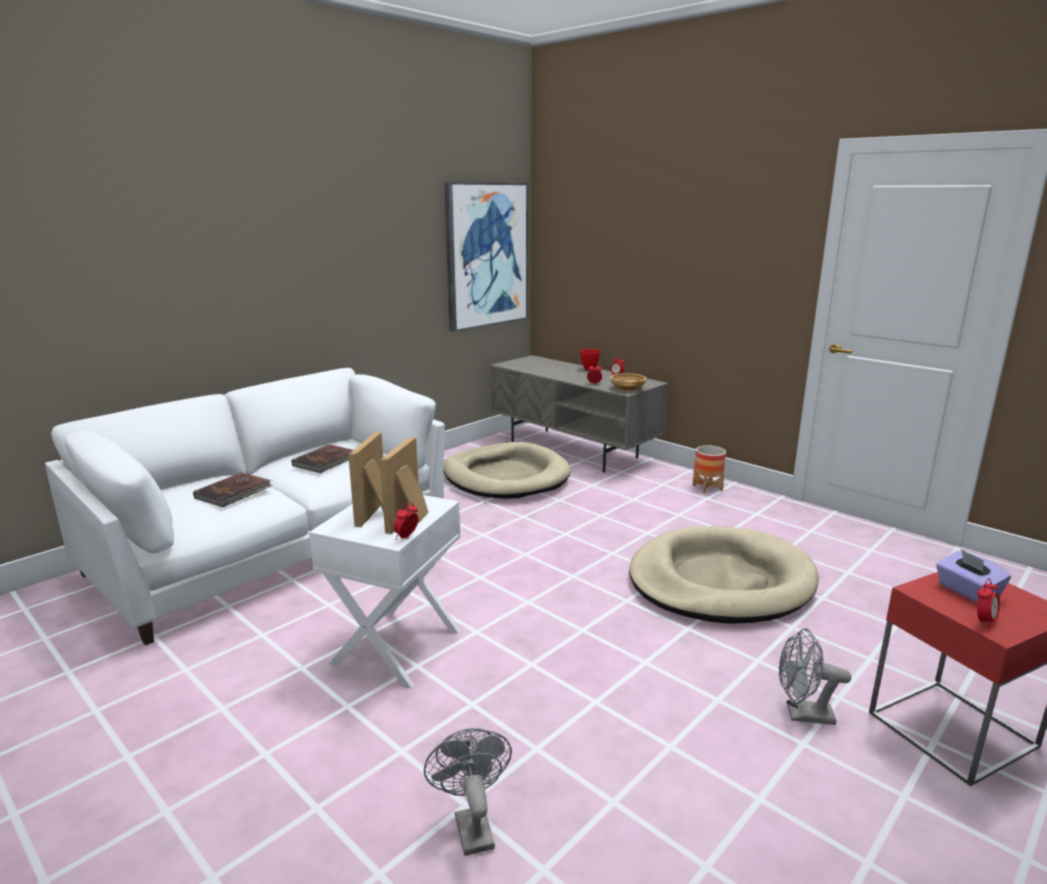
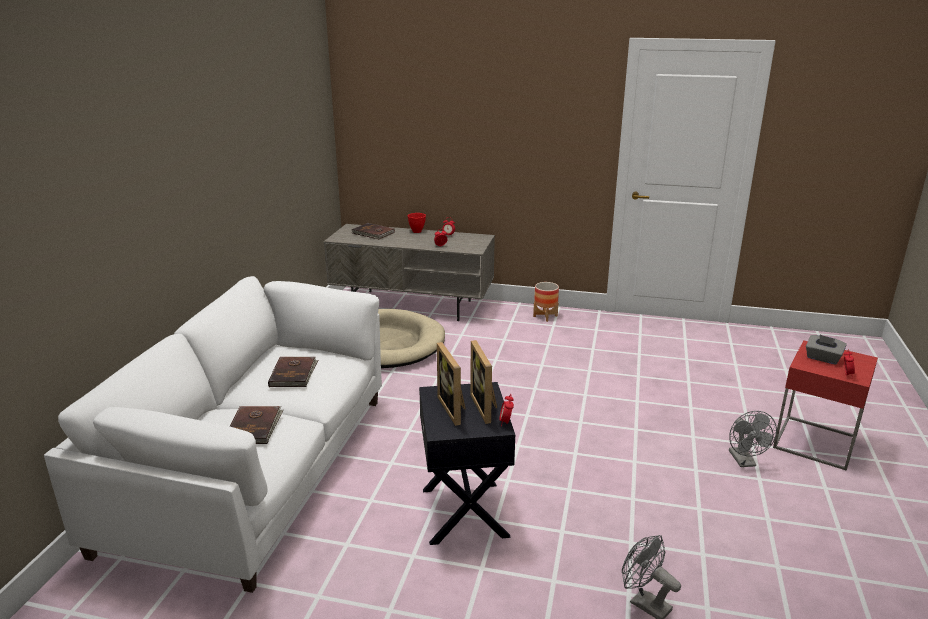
camera: 30 degrees left, 5 degrees up
(398, 647) = (466, 512): white side table -> black side table
(486, 255) = (310, 137): picture -> none
(544, 365) = (373, 233): none -> brown book
(627, 388) = (472, 247): beige bowl -> none
(720, 581) = (622, 389): beige dog bed -> none
(802, 715) = (744, 462): grey fan -> grey fan turned 75 degrees counterclockwise
(967, 591) = (822, 358): purple tissue box -> grey tissue box

